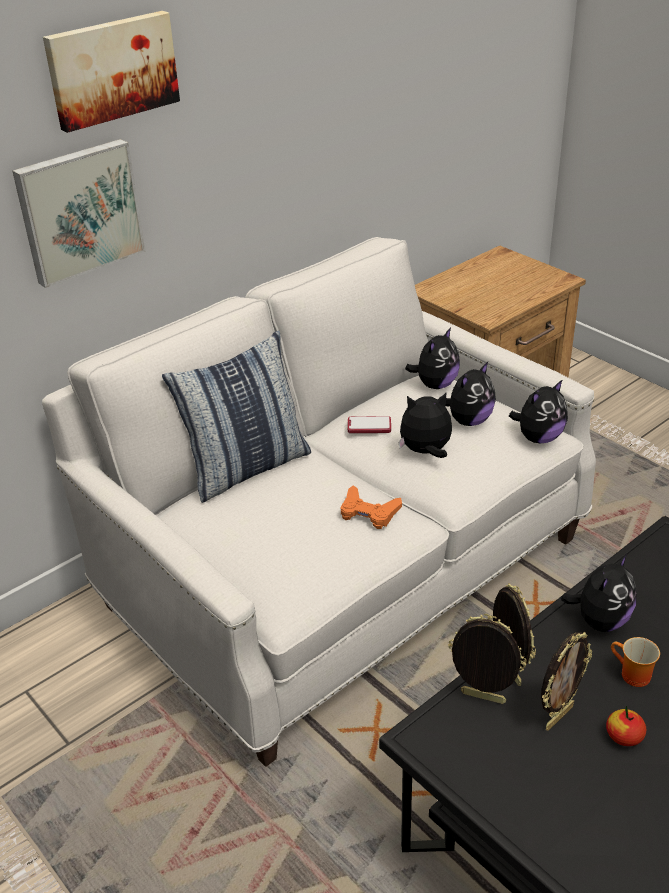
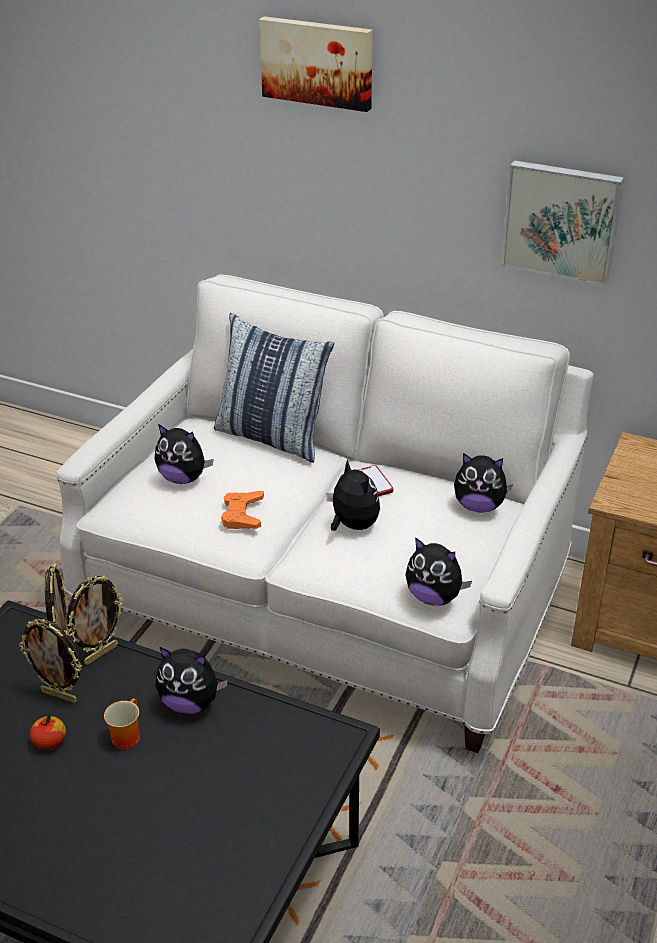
camera: 65 degrees right, 0 degrees up
(79, 211) = (271, 164): picture -> picture (562, 220)
(468, 420) = (423, 540): plush toy -> plush toy (183, 478)

